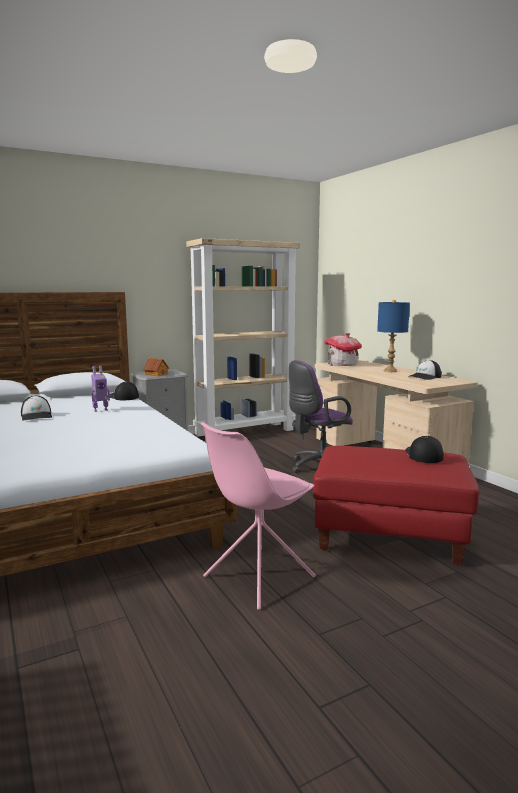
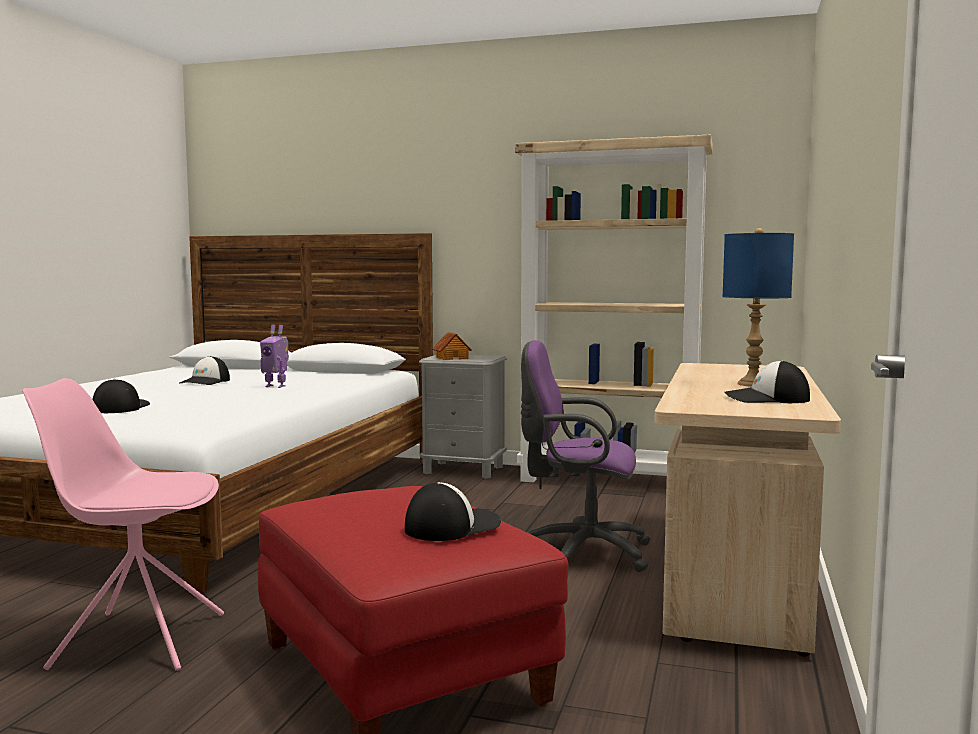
camera: 45 degrees right, 5 degrees down
(123, 397) = (353, 379): cap -> cap (120, 408)
(342, 364) = (720, 368): toy house -> none

